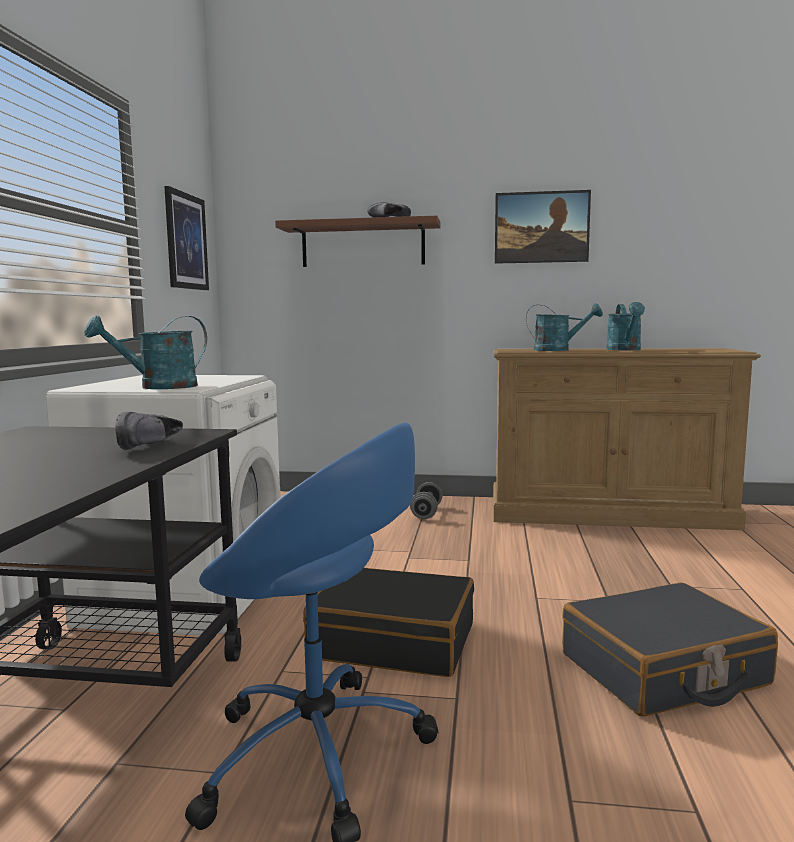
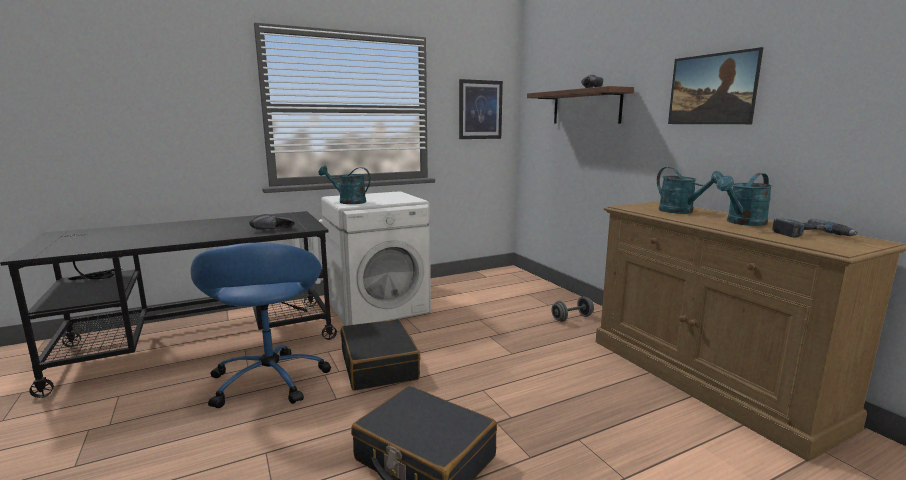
camera: 55 degrees right, 5 degrees up
(684, 349) = (811, 235): none -> power drill

